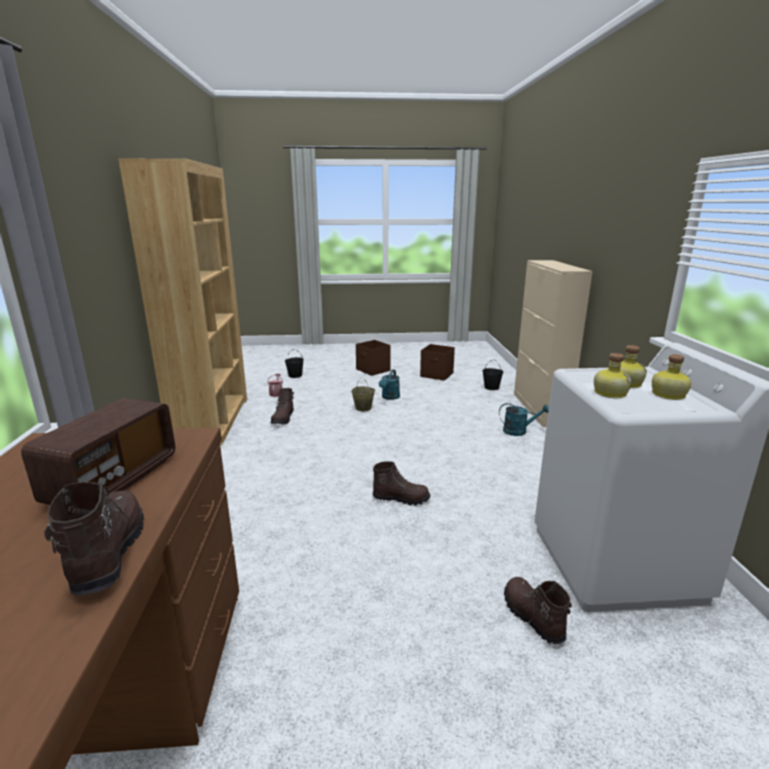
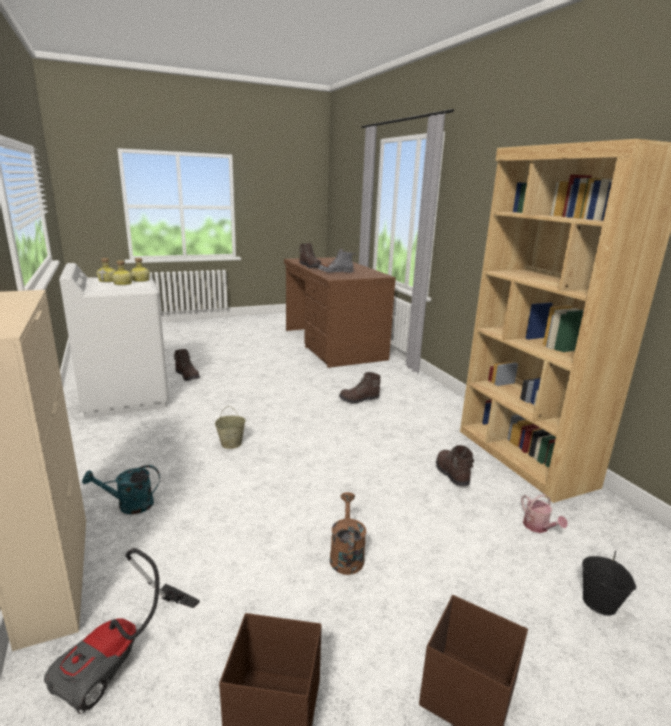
camera: 160 degrees right, 0 degrees up
(113, 481) = (335, 272): radio -> grey boot
(363, 408) = (370, 514): beige bucket -> beige bucket (231, 443)
(389, 397) = (346, 555): turquoise watering can -> brown watering can
(401, 498) = (266, 412): brown boot -> brown boot (359, 400)
(492, 387) = (123, 657): black bucket -> vacuum cleaner

